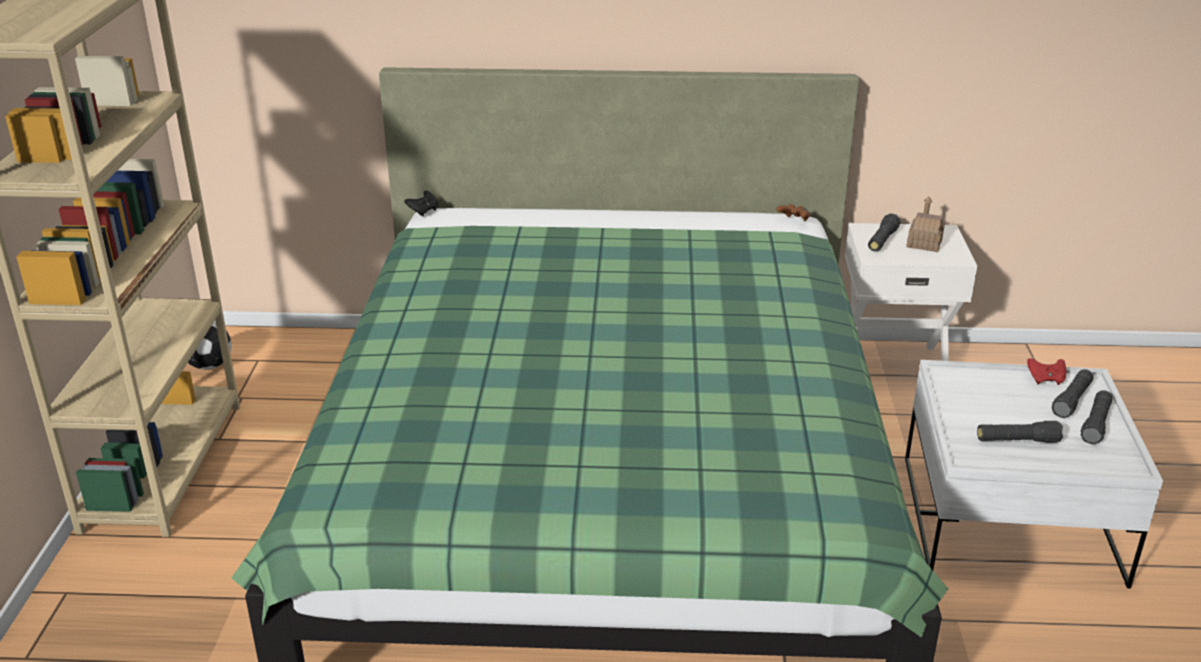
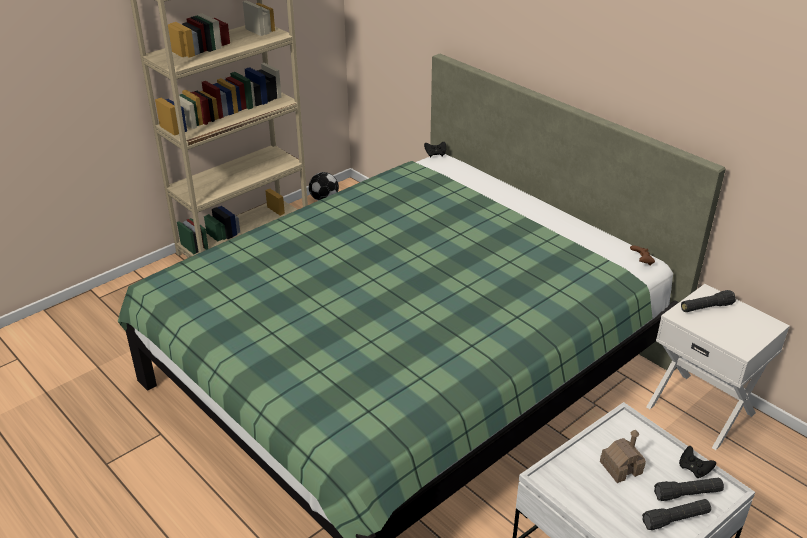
camera: 45 degrees right, 5 degrees up
(924, 243) = (735, 325): toy house -> toy house (621, 467)
(1017, 441) = (598, 491): black flashlight -> none
(1045, 380) = (694, 469): red game controller -> black game controller

